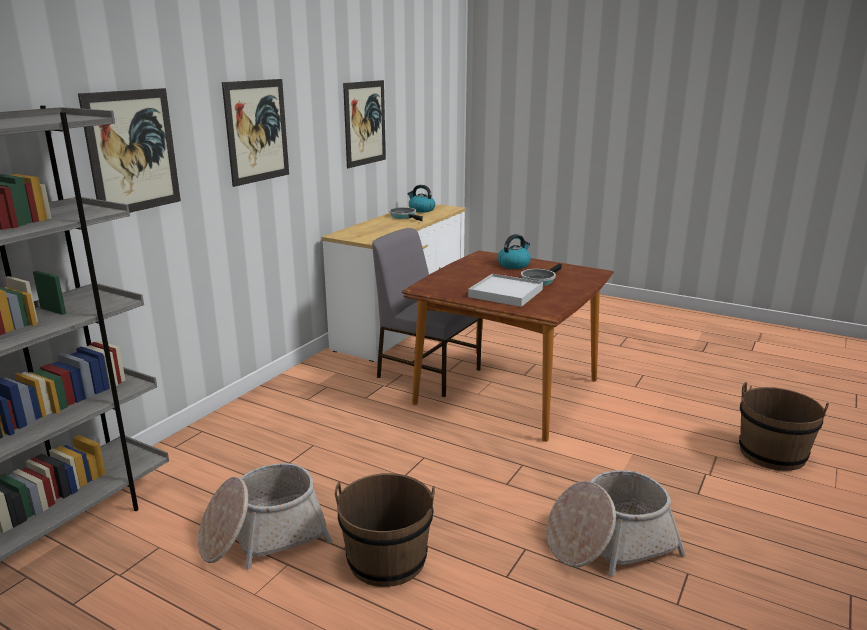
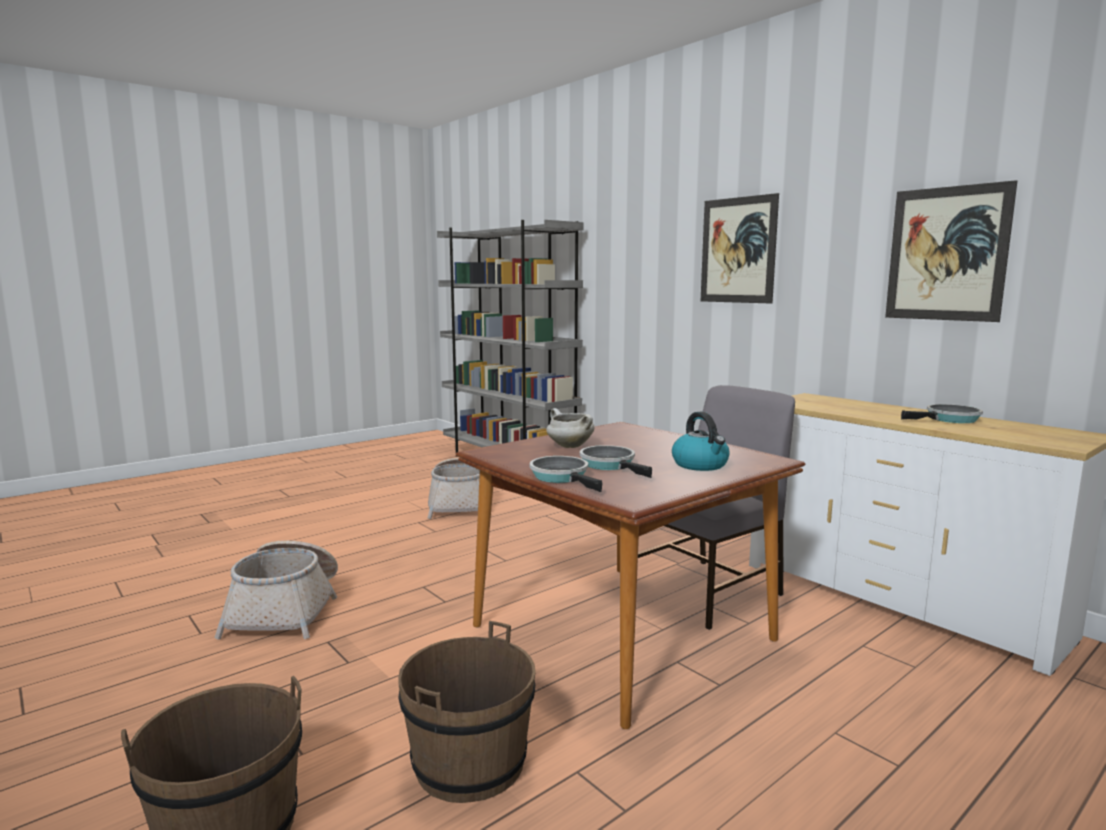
camera: 110 degrees right, 10 degrees down
(132, 151) = (626, 256): picture -> none
(387, 560) = (389, 531): brown bucket -> brown bucket (469, 762)
(421, 210) = (1020, 429): kettle -> none
(506, 293) = (569, 446): white tray -> white cooking pot
(578, 286) = (562, 477): none -> frying pan

